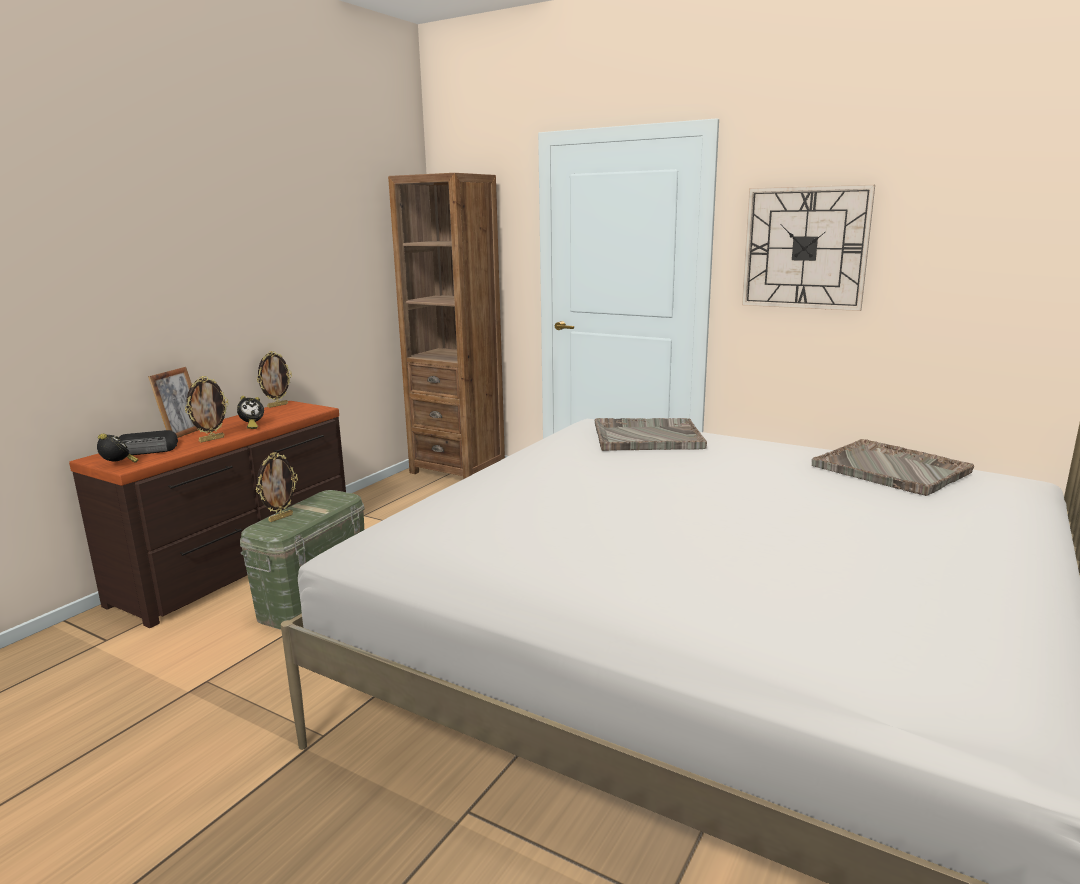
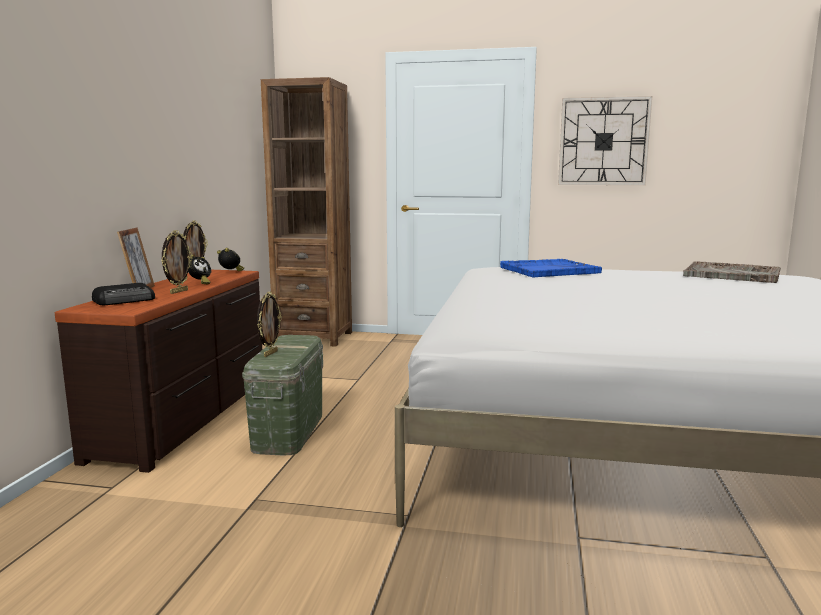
camera: 20 degrees left, 5 degrees down
(118, 465) = (118, 310): alarm clock -> alarm clock (231, 272)
(646, 437) = (548, 270): grey tray -> blue tray

